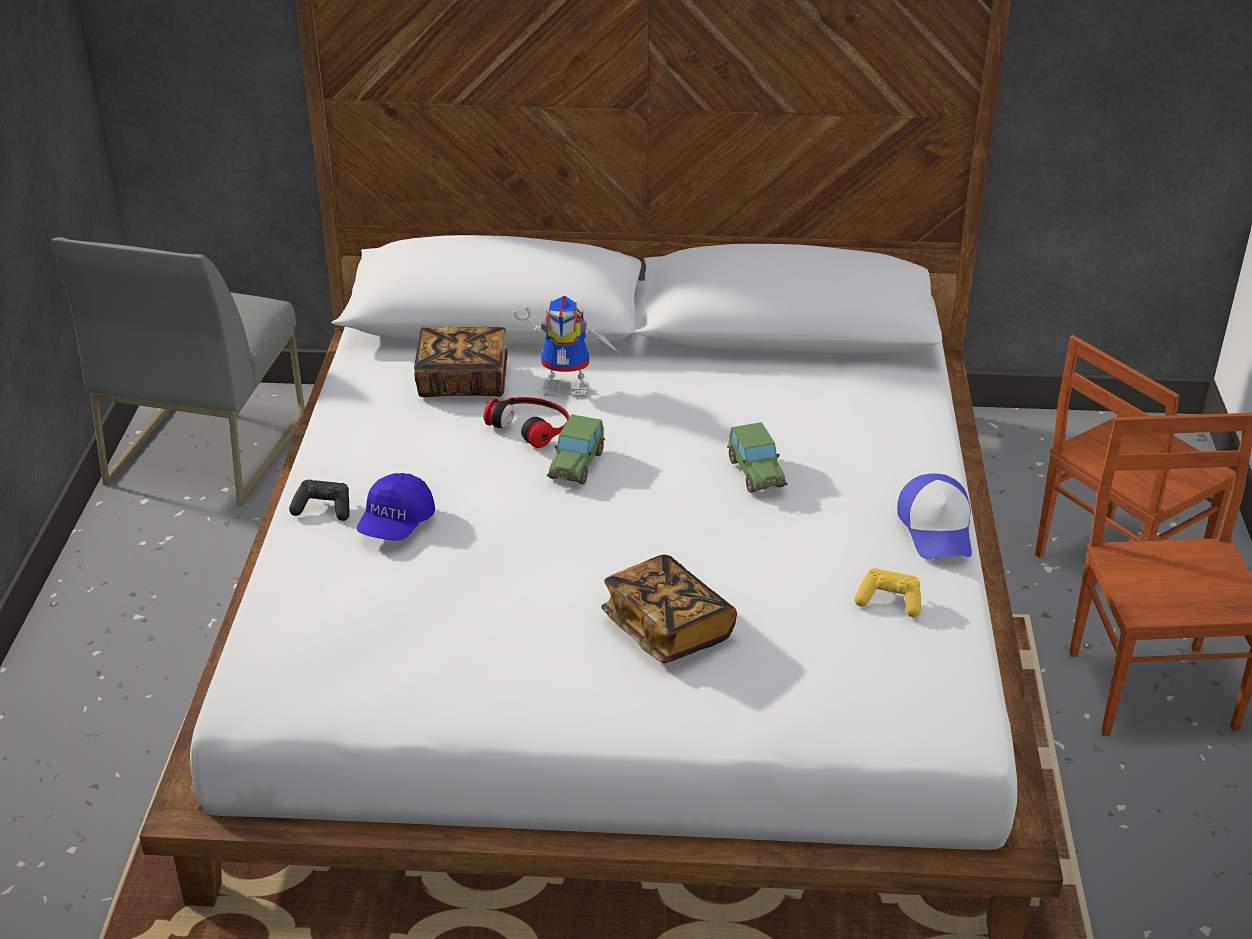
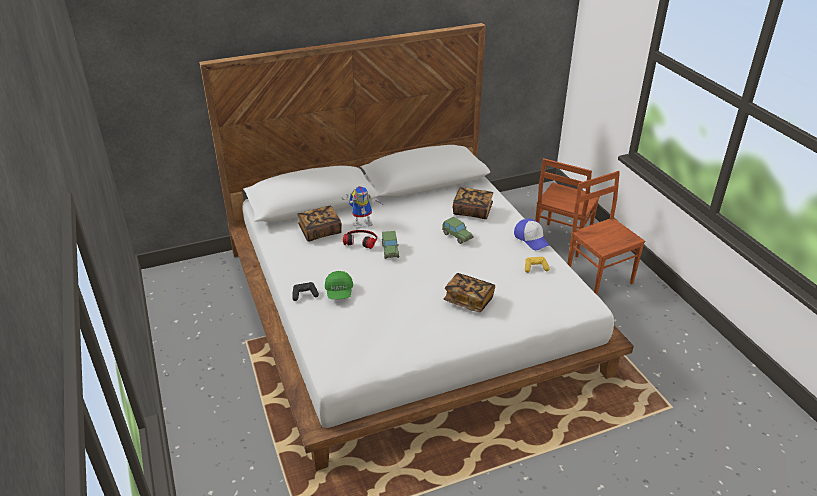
camera: 25 degrees left, 0 degrees up
(206, 448) = (187, 291): grey chair -> none
(396, 524) = (339, 292): blue cap -> green cap
(841, 424) = (472, 211): none -> book

